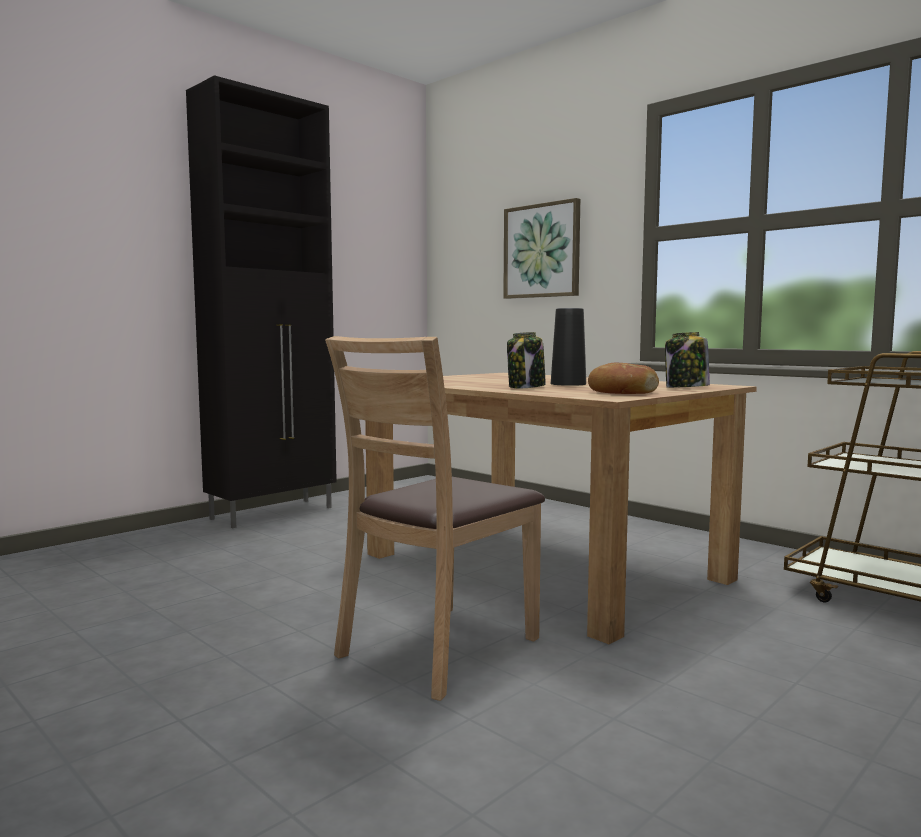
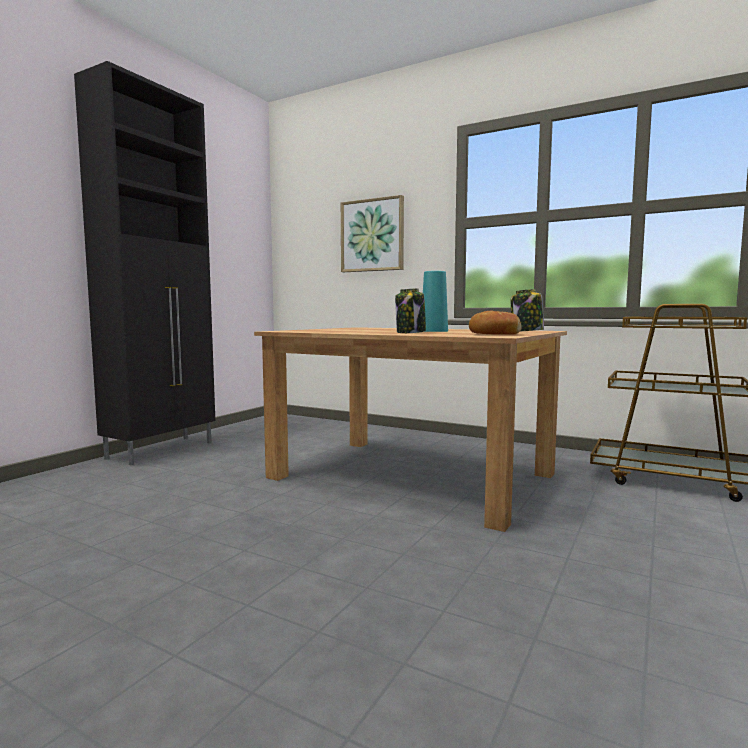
camera: 15 degrees left, 0 degrees up
(438, 649) = (377, 552): brown chair -> none
(568, 384) = (434, 331): black vase -> turquoise vase

